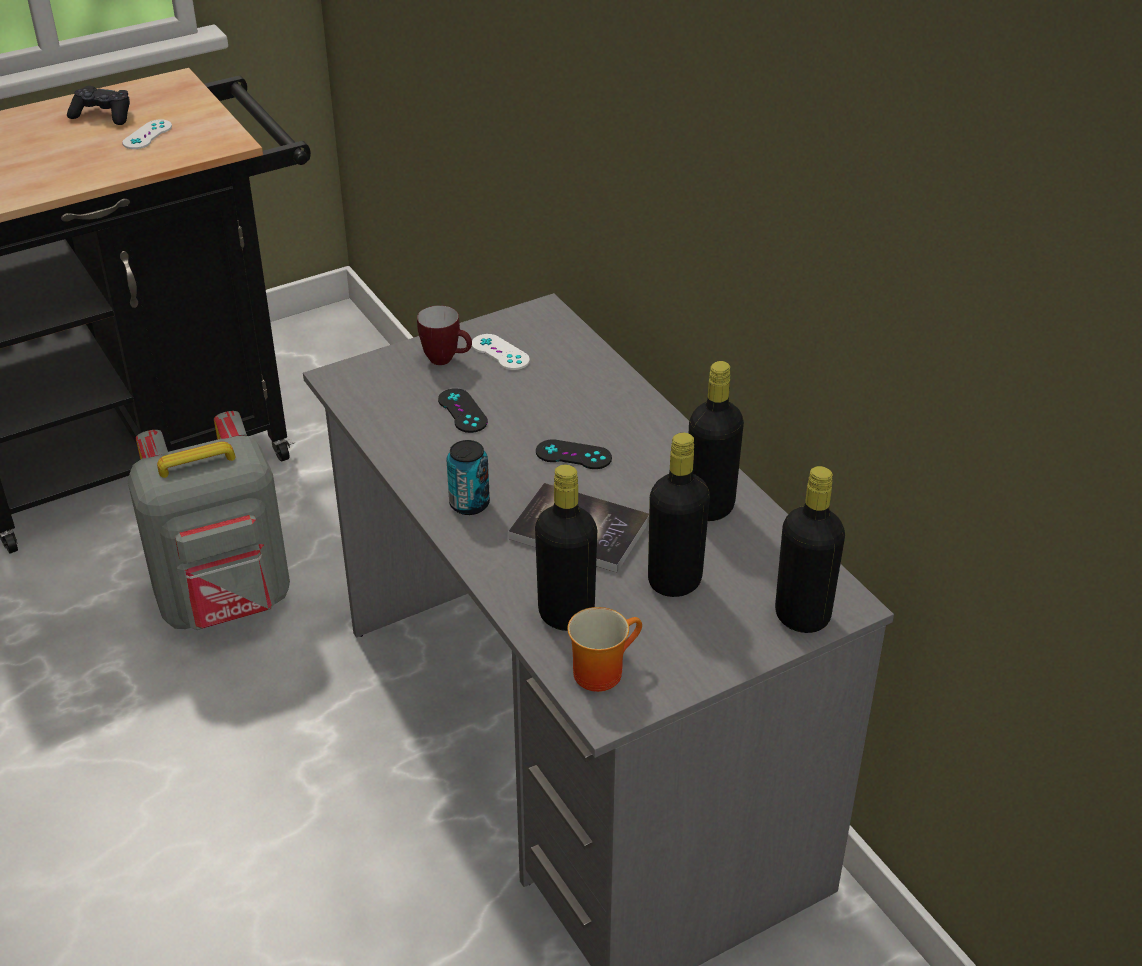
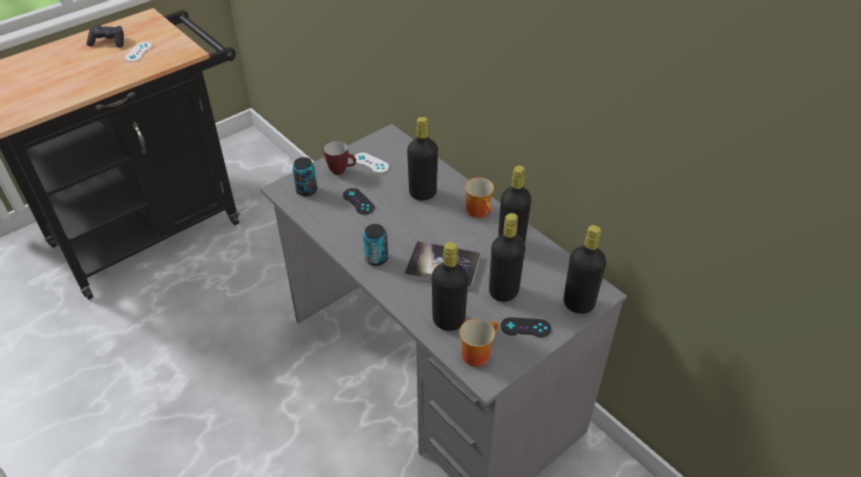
camera: 10 degrees left, 5 degrees up
(226, 603) = (221, 313): grey backpack -> none
(379, 384) = (306, 190): none -> can
(573, 455) = (428, 221): black game controller -> black game controller (525, 327)
(577, 410) = (423, 193): none -> black bottle
(670, 449) = (480, 211): none -> mug

